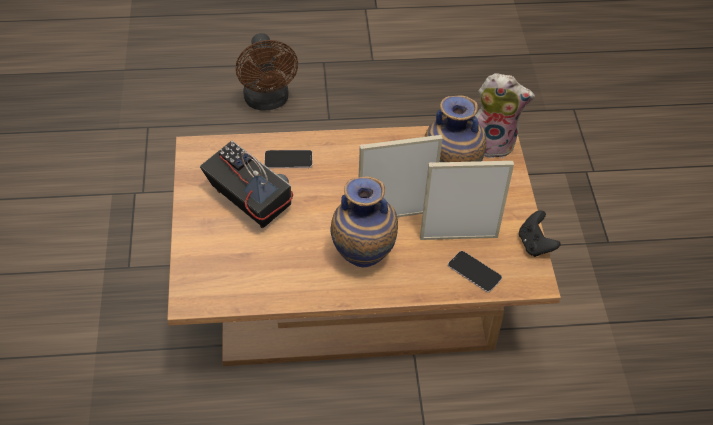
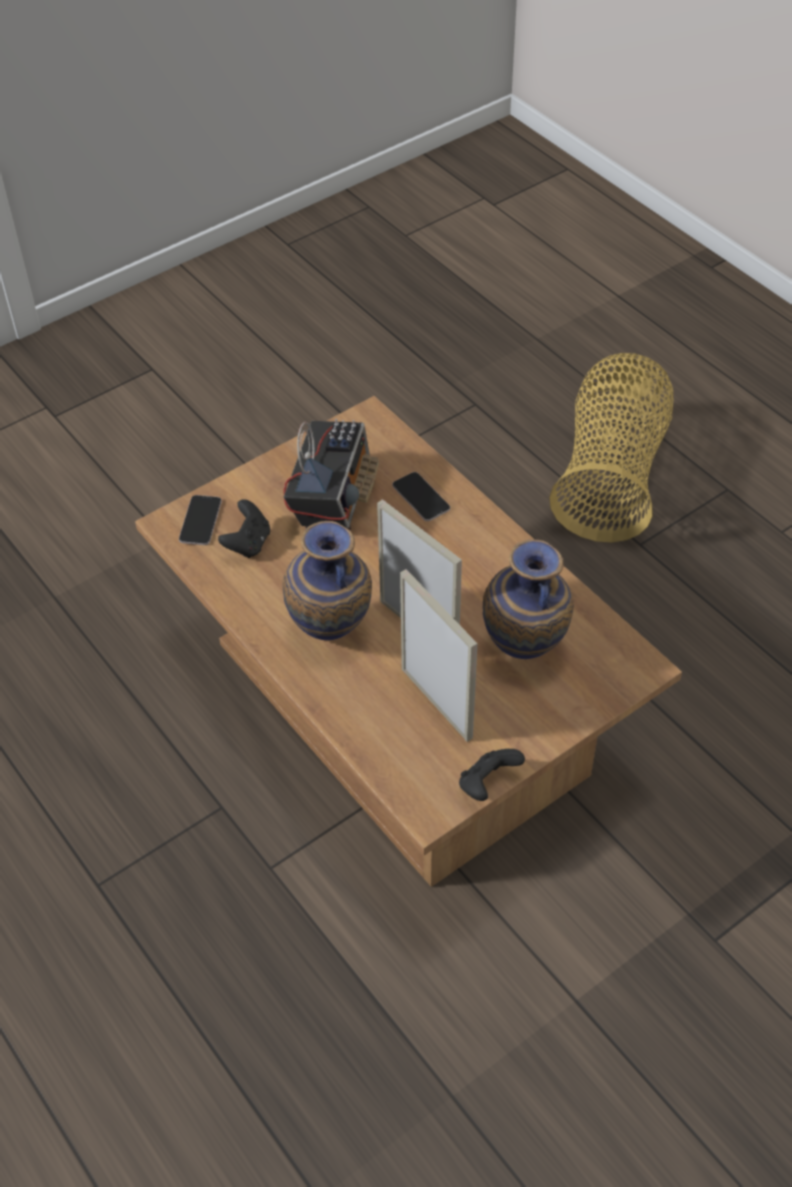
camera: 60 degrees right, 0 degrees up
(248, 265) = (248, 543): none -> black game controller
(268, 101) = (611, 476): brown fan -> basket
(474, 272) = (394, 743): phone -> phone (200, 521)
(492, 143) = (621, 666): plush toy -> none

